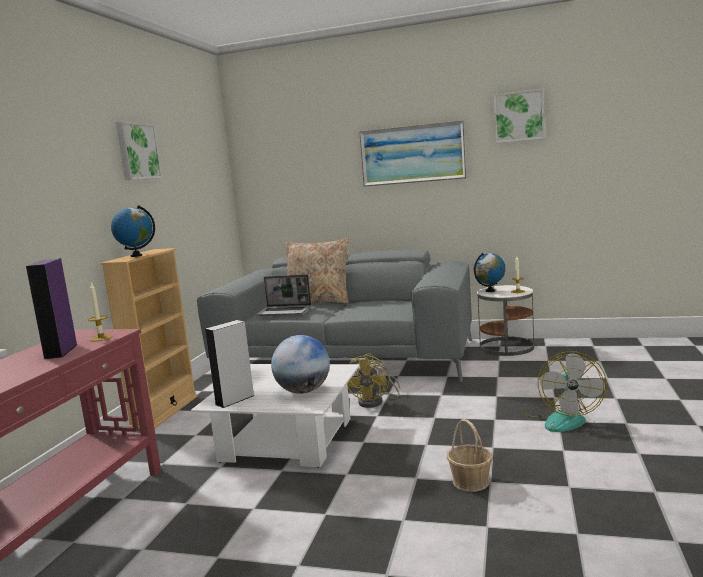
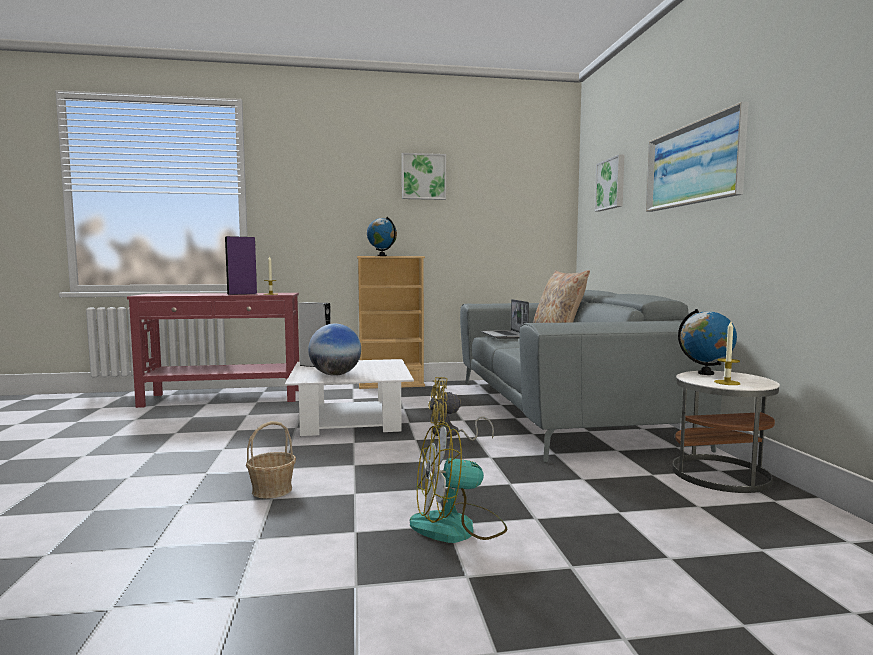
camera: 65 degrees right, 5 degrees down
(519, 116) = (820, 75): picture -> picture (611, 184)

